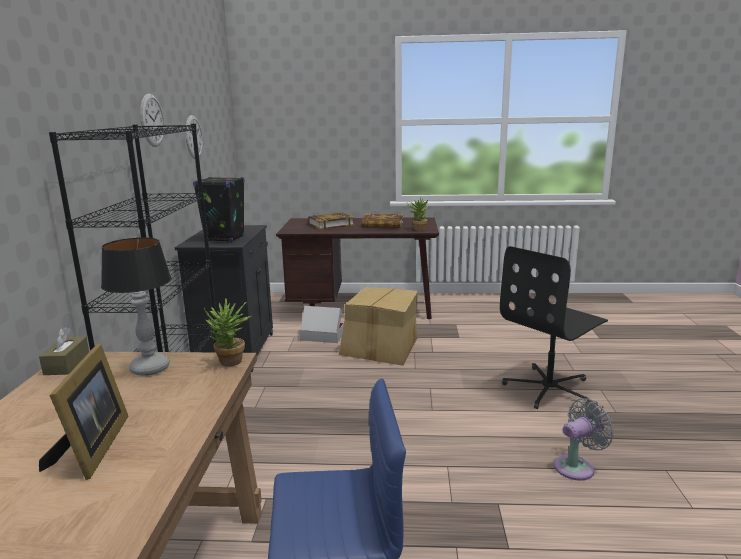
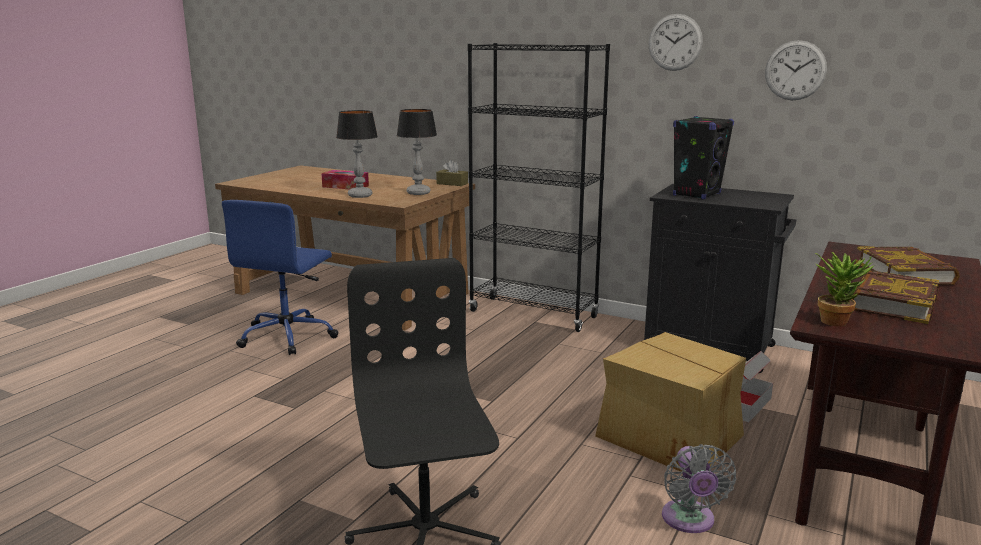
camera: 115 degrees right, 0 degrees up
(93, 448) = (345, 186): picture frame -> tissue box
(183, 405) = (360, 195): none -> table lamp
(230, 363) = (396, 203): potted plant -> none
(577, 466) = (273, 467): grey fan -> grey fan (689, 521)

